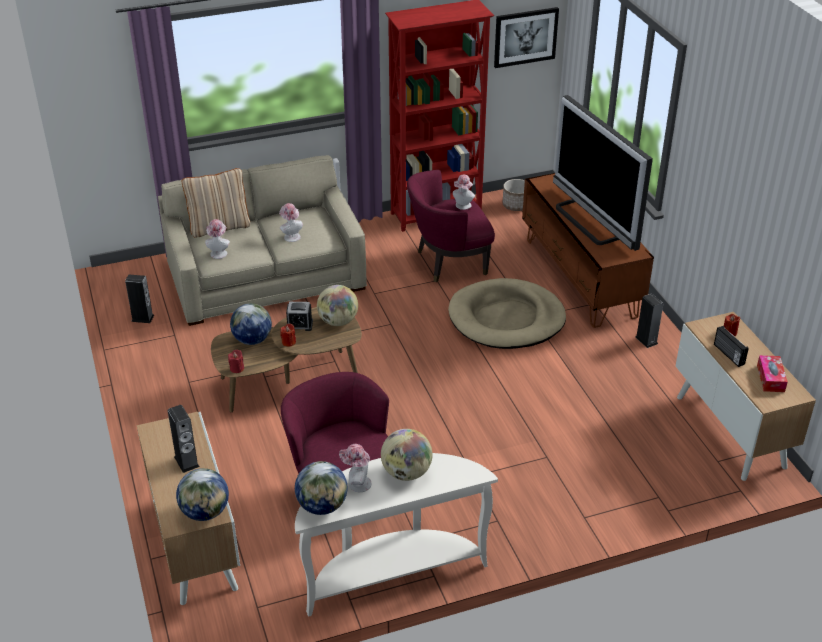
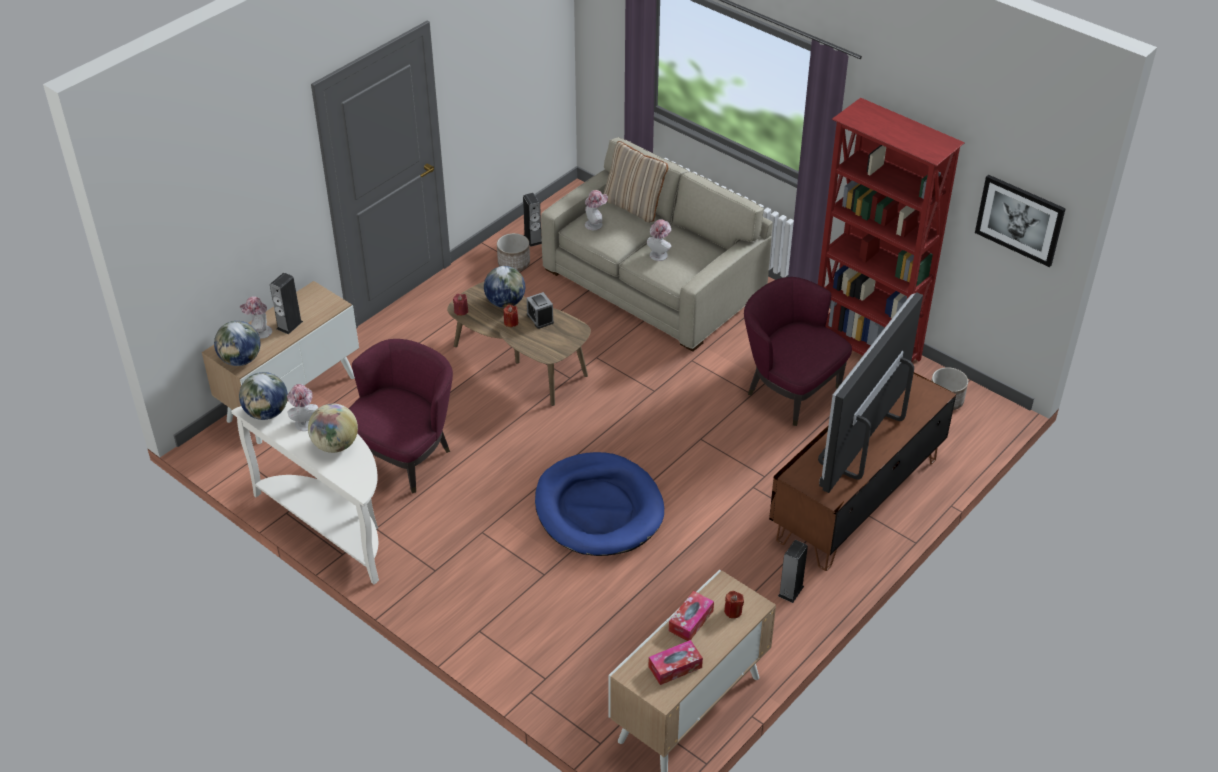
camera: 60 degrees right, 5 degrees up
(162, 340) = (514, 264): none -> planter
(338, 321) = (564, 339): globe -> none
(462, 206) = (822, 343): hat -> hat (259, 332)
(496, 401) = (598, 509): none -> blue dog bed
(506, 318) = (733, 468): beige dog bed -> none
(728, 354) = (691, 621): radio -> tissue box

